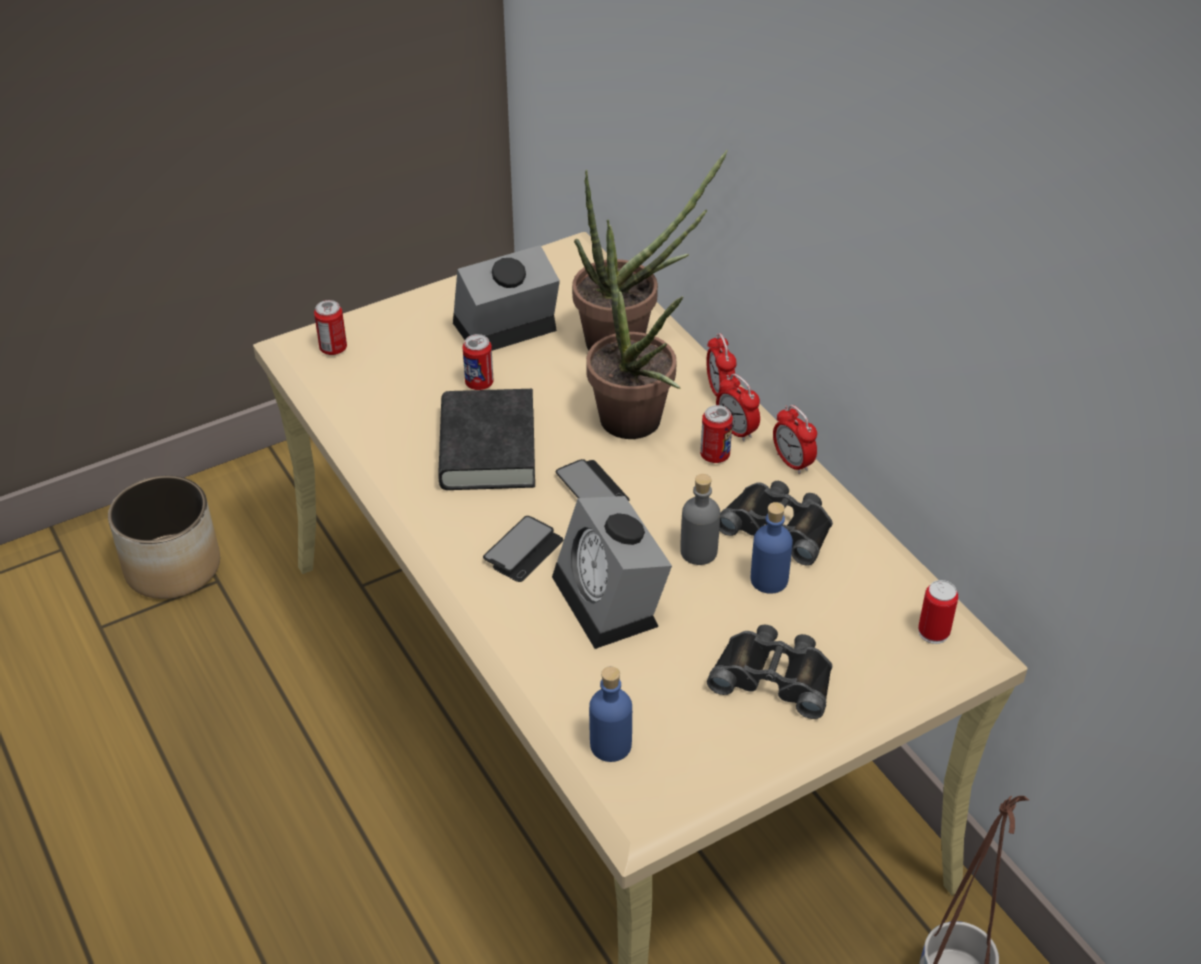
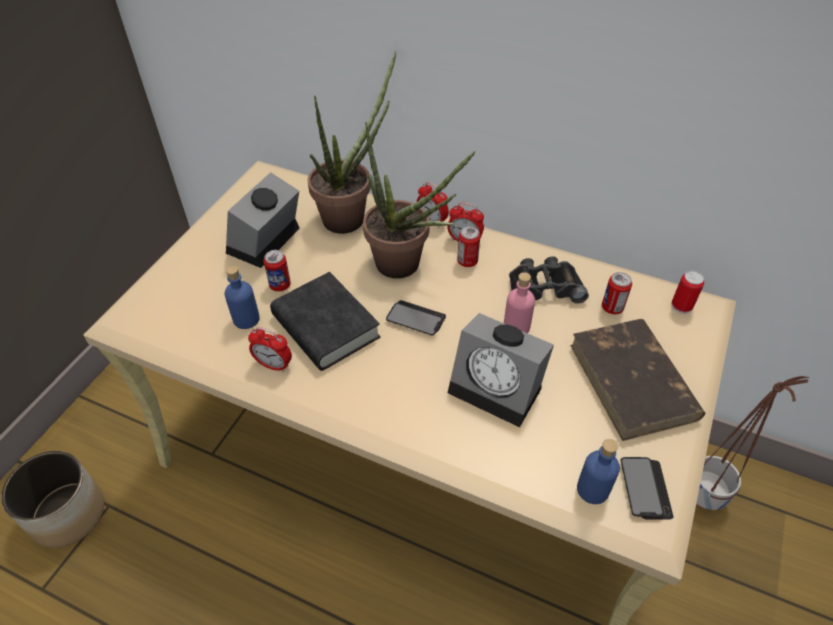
camera: 35 degrees left, 5 degrees up
(333, 348) = (153, 309): can -> can (612, 308)
(523, 550) = (413, 385): phone -> phone (645, 489)
(698, 551) = (516, 326): grey bottle -> pink bottle
(769, 580) = (571, 322): blue bottle -> blue bottle (246, 319)
(774, 676) = (633, 382): black binoculars -> brown book
(792, 462) = (513, 244): alarm clock -> alarm clock (274, 365)

